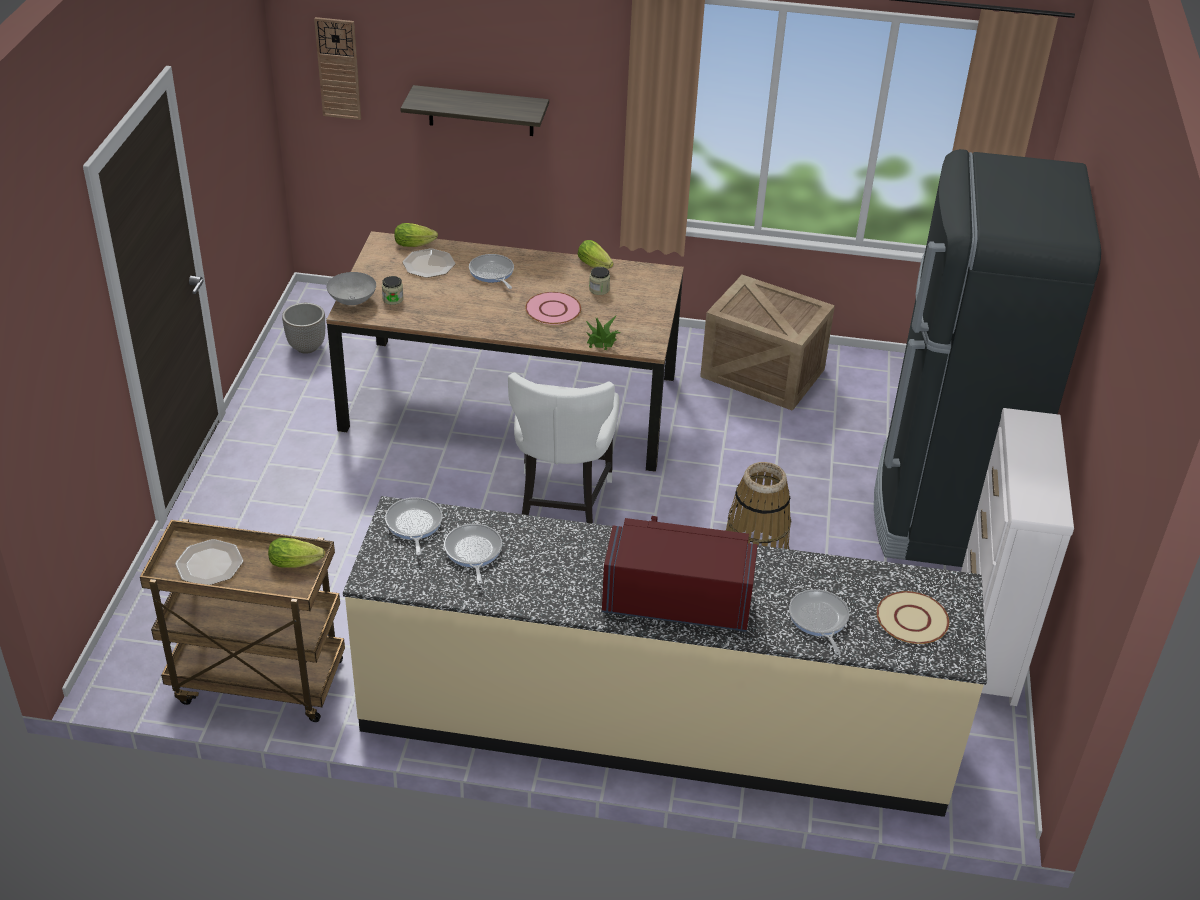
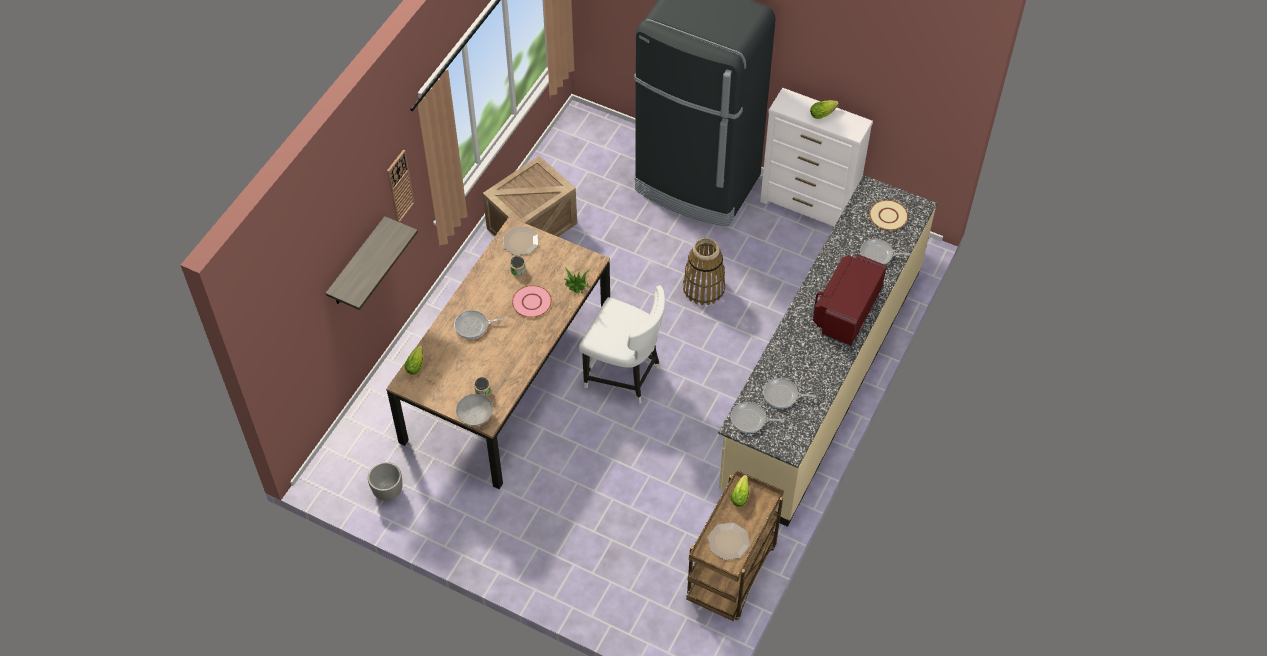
camera: 70 degrees left, 15 degrees up
(338, 68) = (289, 333): wall clock -> wall clock (399, 186)
(429, 265) = (447, 361): plate -> plate (521, 241)
(596, 265) = (488, 264): lettuce -> lettuce (824, 113)

